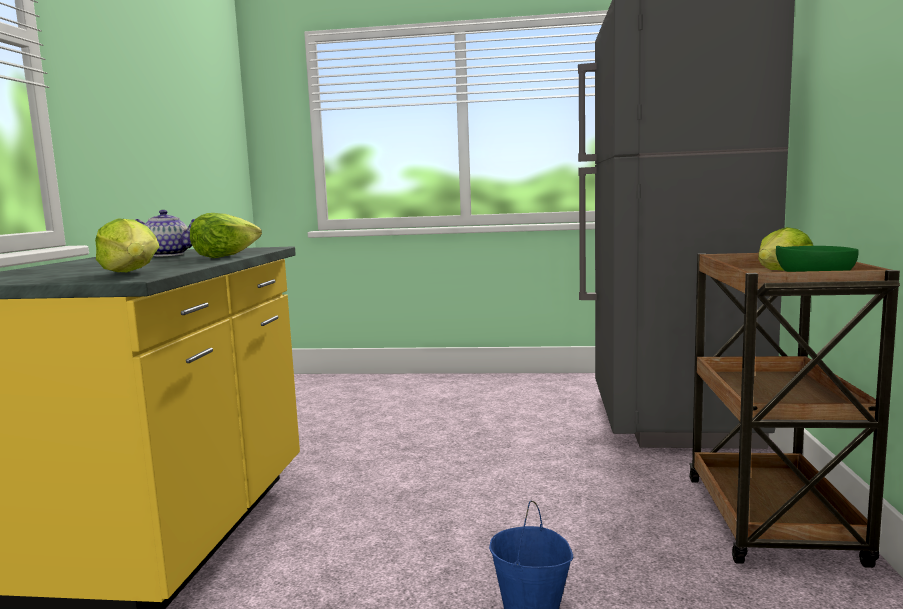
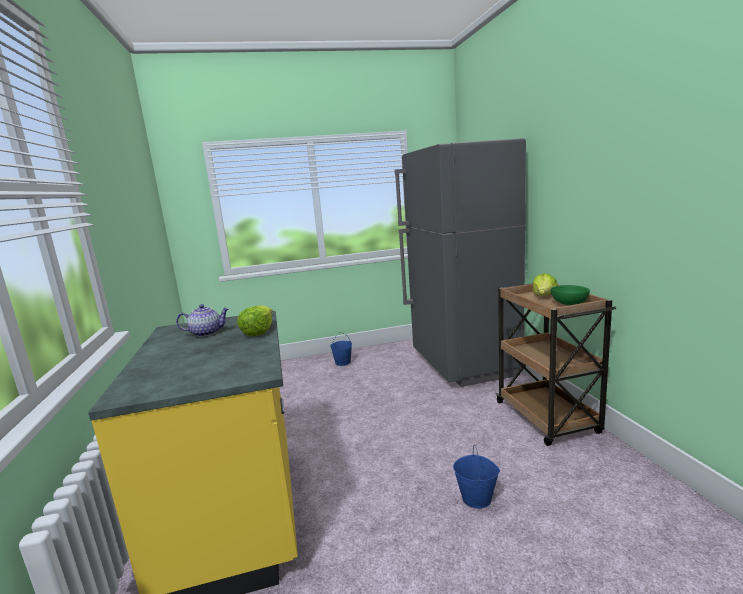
camera: 20 degrees left, 5 degrees up
(133, 273) = (245, 366): lettuce -> none
(473, 388) = (343, 362): none -> blue bucket

